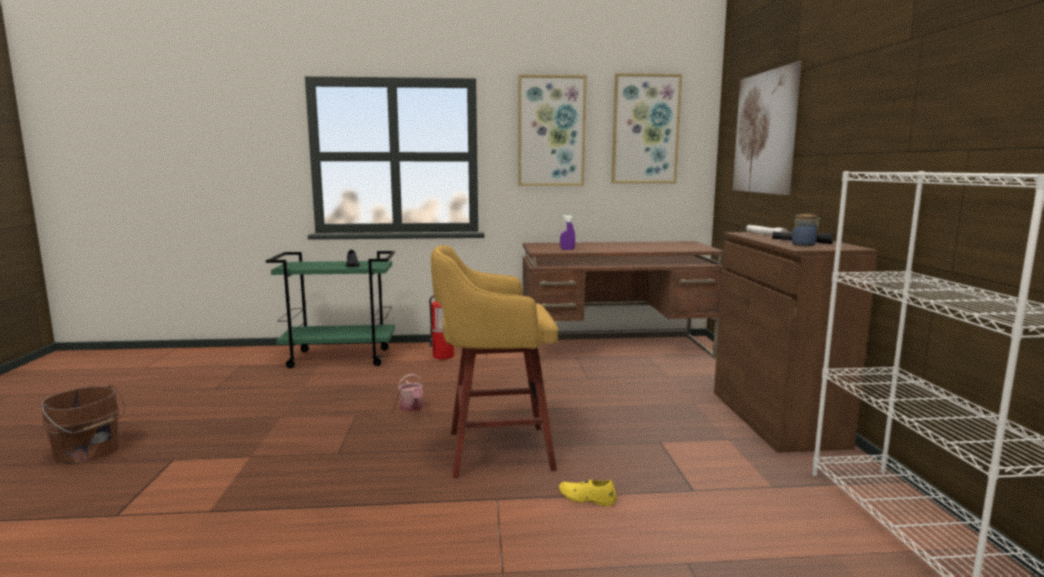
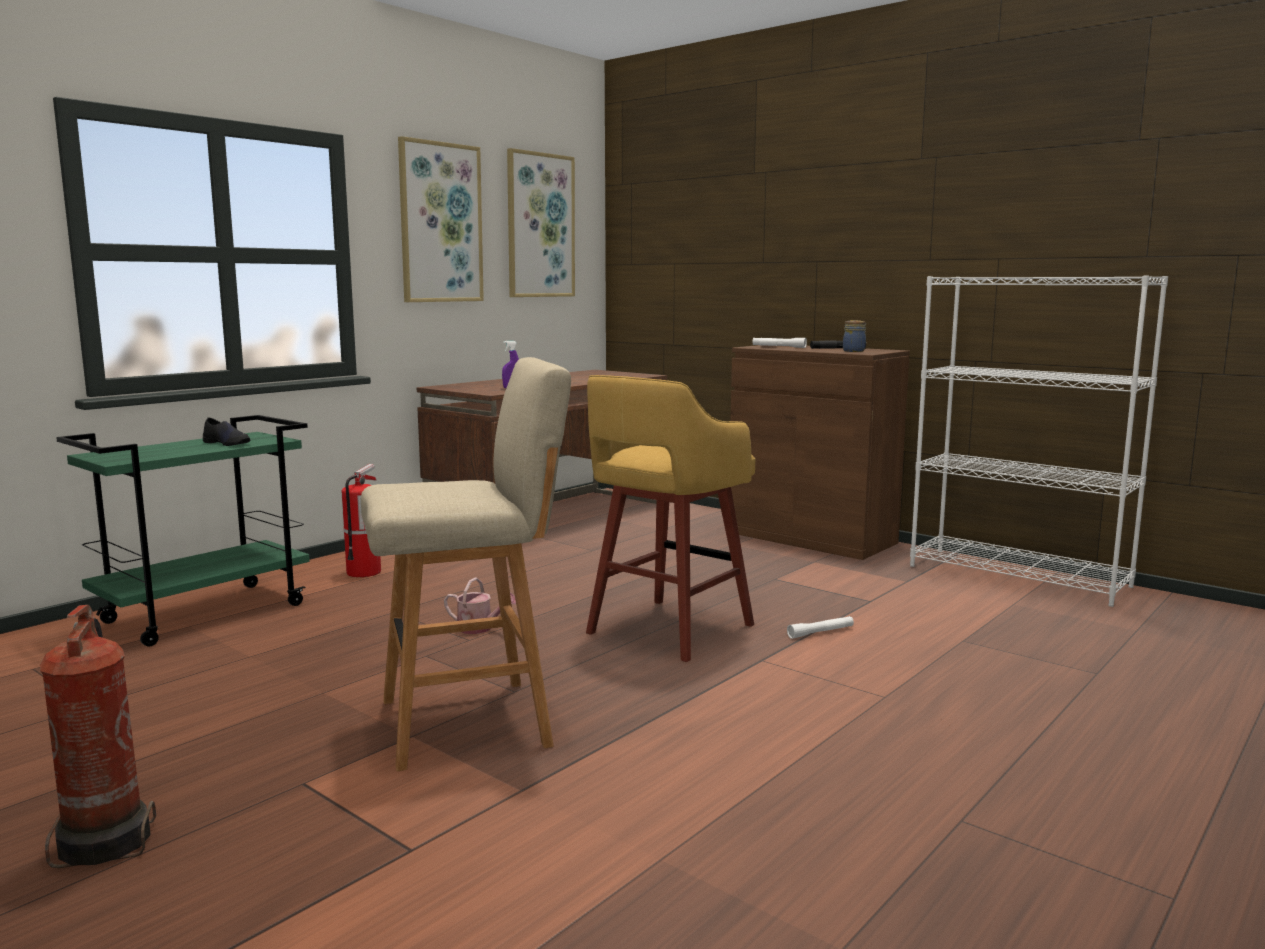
camera: 45 degrees left, 0 degrees up
(88, 451) = (108, 840): brown bucket -> fire extinguisher
(284, 461) = (472, 721): none -> beige stool
(587, 498) = (820, 632): yellow shoe -> white flashlight
(765, 133) = (708, 236): picture -> none

